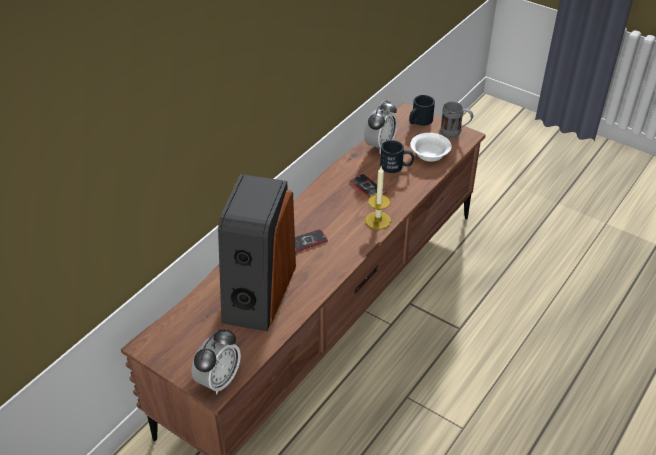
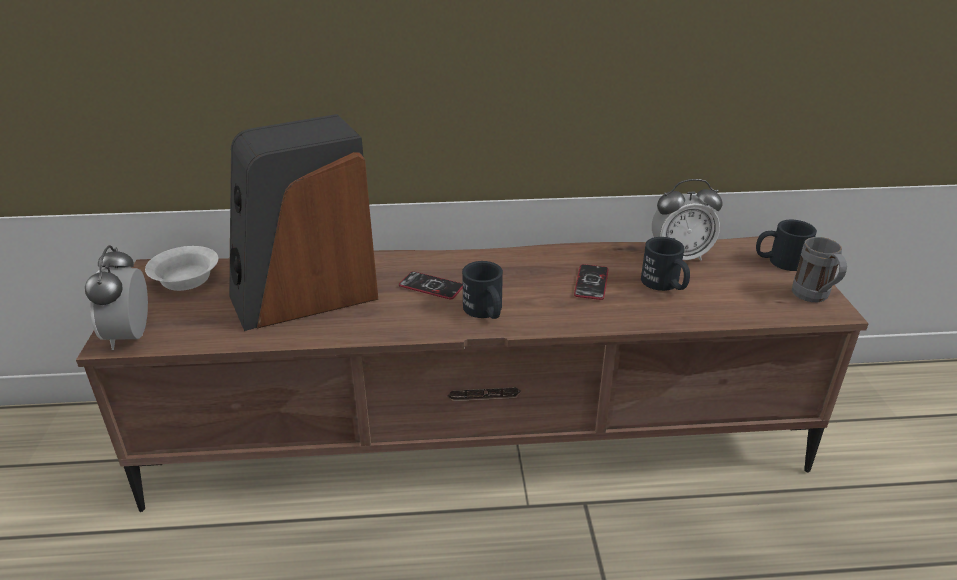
camera: 50 degrees right, 10 degrees down
(218, 380) = (130, 336): alarm clock -> alarm clock turned 90 degrees clockwise
(351, 236) = (485, 312): none -> black mug
(378, 220) = (543, 318): candle -> none
(430, 153) = (737, 297): white bowl -> white bowl (188, 280)

